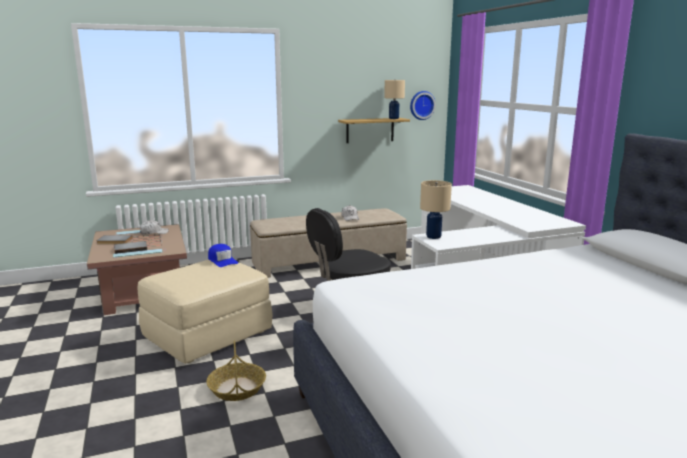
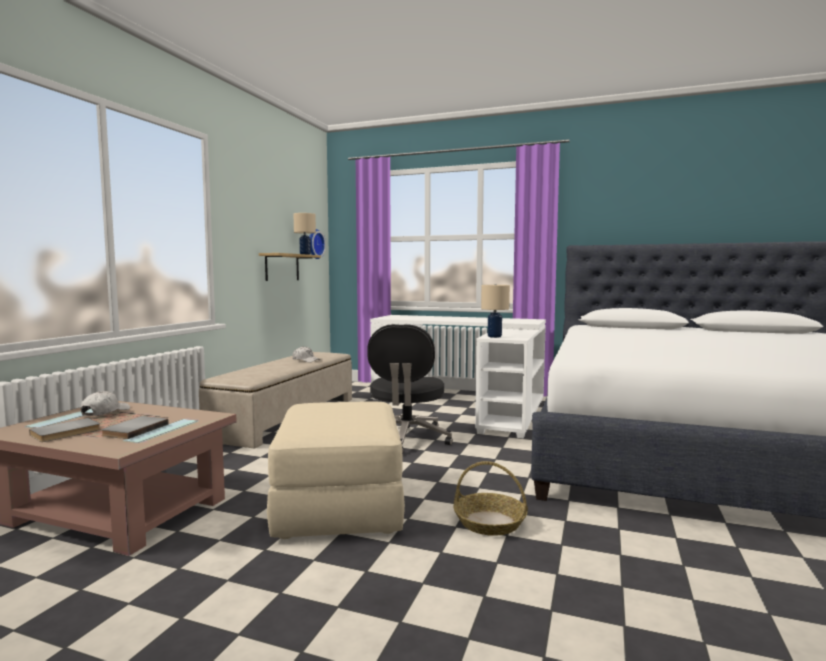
camera: 50 degrees left, 10 degrees down
(222, 260) = (319, 403): blue cap -> none

